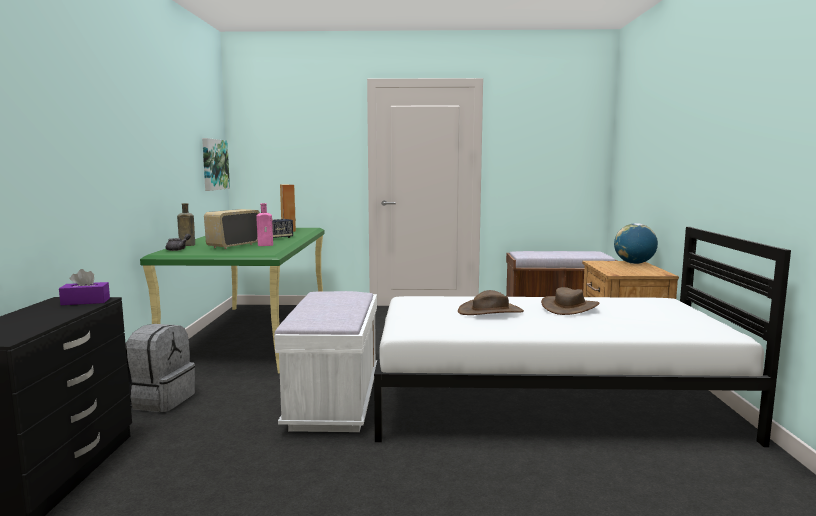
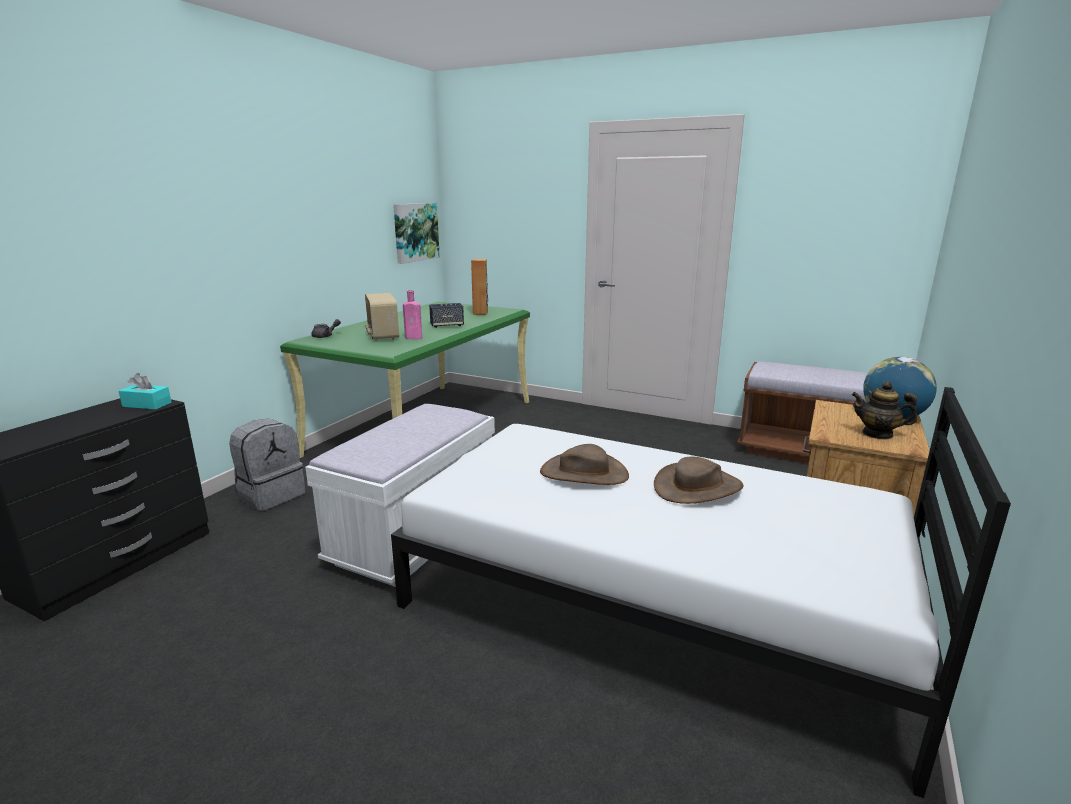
camera: 25 degrees right, 10 degrees up
(85, 301) = (147, 404): purple tissue box -> turquoise tissue box
(186, 245) = (344, 329): brown bottle -> none
(233, 246) = (382, 336): radio -> radio turned 75 degrees counterclockwise
(638, 270) = (877, 434): none -> teapot

